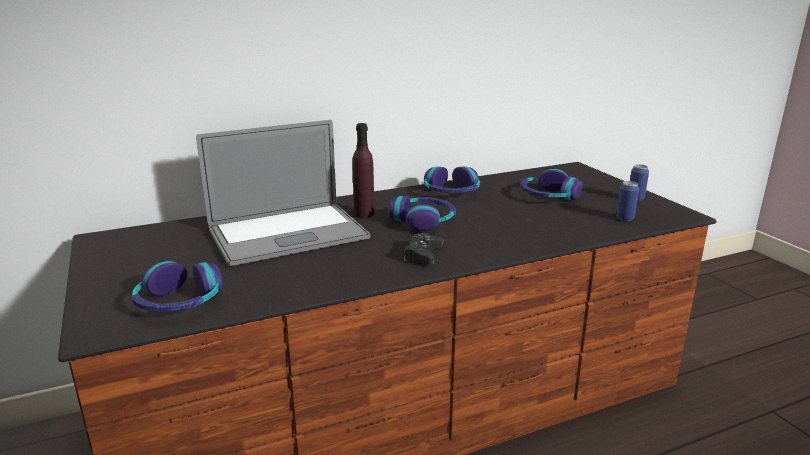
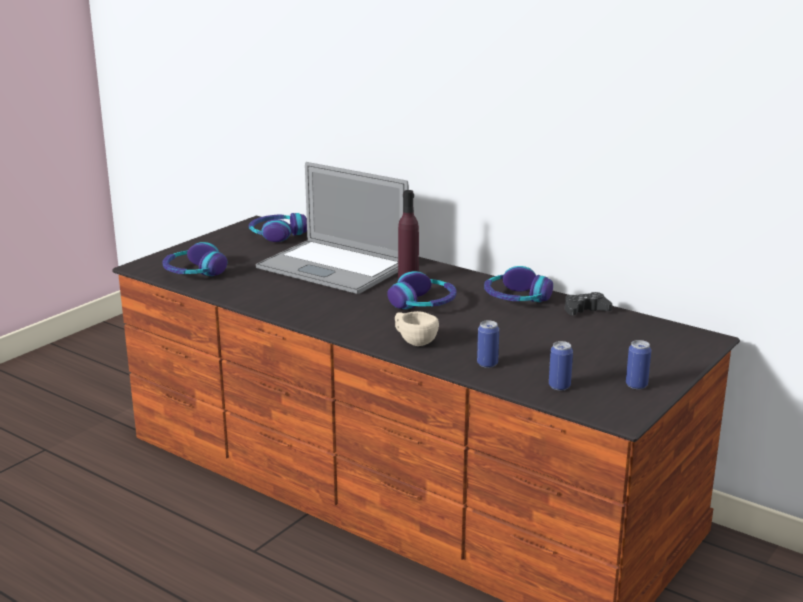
camera: 60 degrees right, 0 degrees up
(423, 255) = (348, 319): black game controller -> black game controller (585, 310)
(500, 242) = (414, 341): none -> beige cup
(548, 196) = (573, 341): headphones -> headphones (277, 234)
(568, 229) = (487, 364): none -> can

